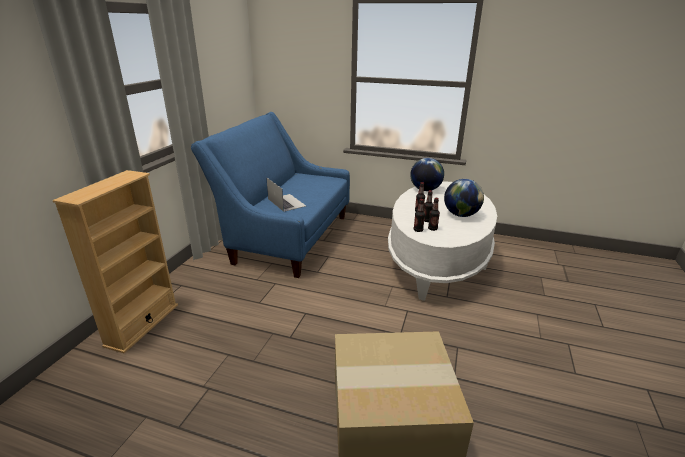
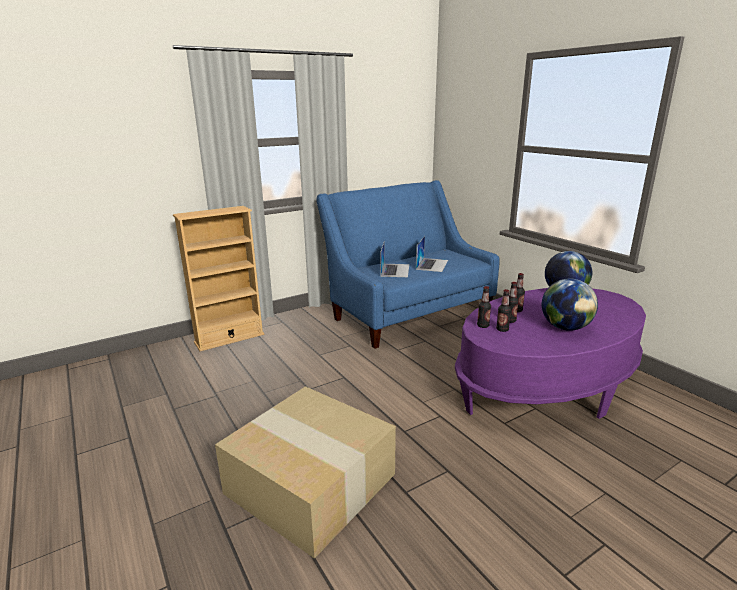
camera: 40 degrees right, 5 degrees down
(307, 189) = (432, 264): none -> laptop
(437, 260) = (545, 385): white coffee table -> purple coffee table

